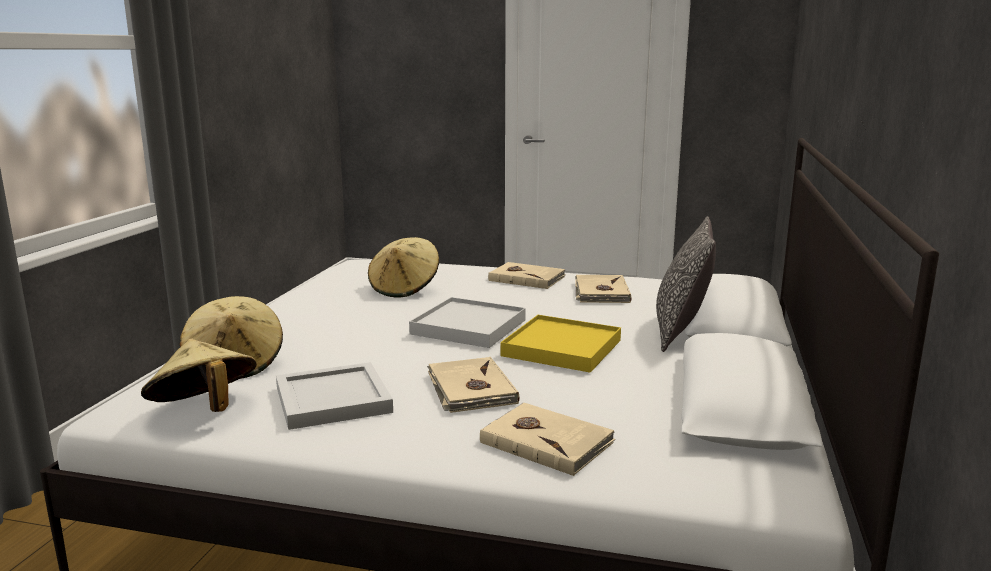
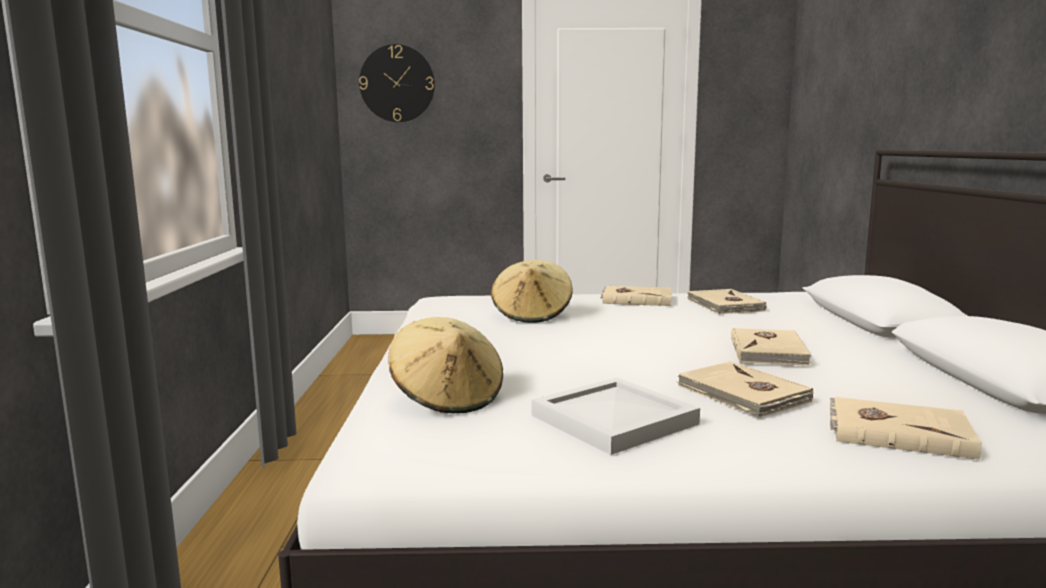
camera: 15 degrees left, 5 degrees down
(204, 410) = (479, 448): beige hat -> none
(387, 43) = (397, 83): none -> wall clock
(468, 327) = (650, 341): white tray -> none
(562, 348) = (769, 351): yellow tray -> beige book
(681, 332) = (850, 330): pillow -> none

